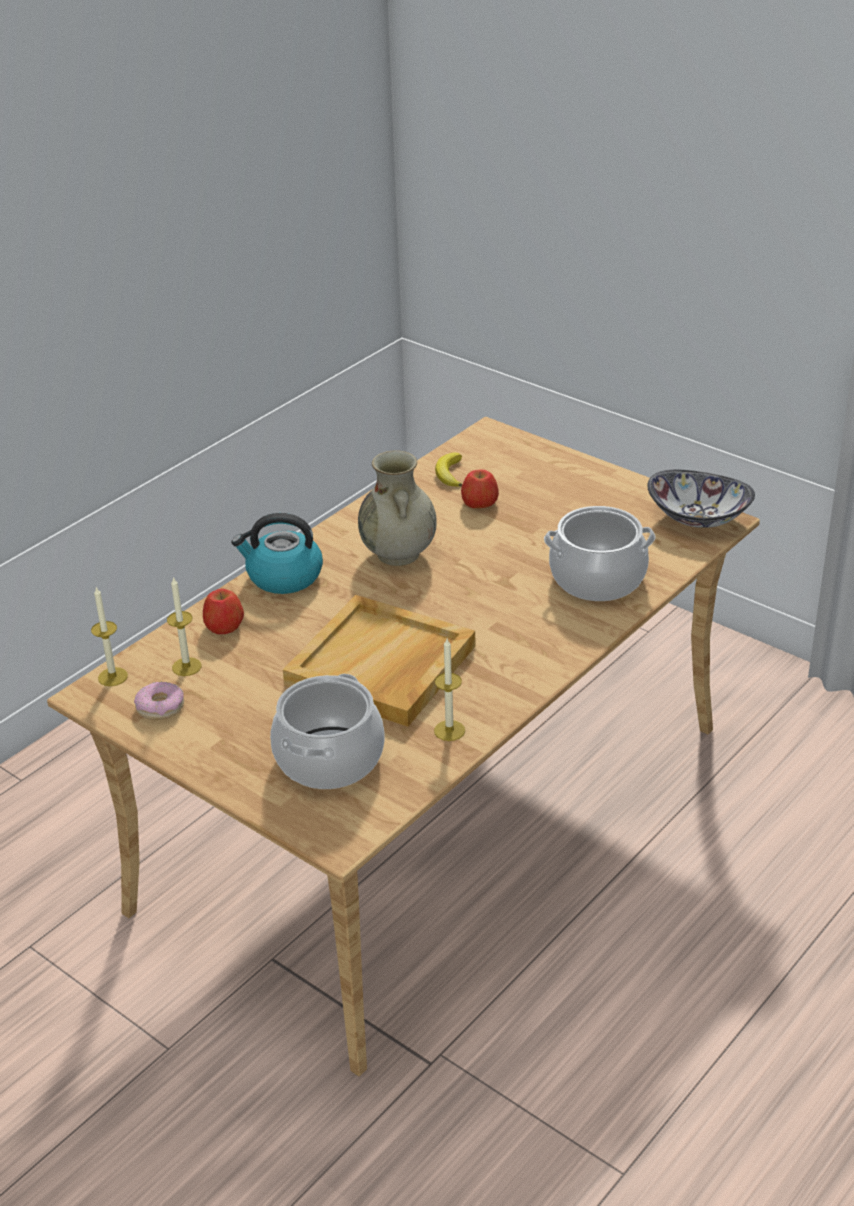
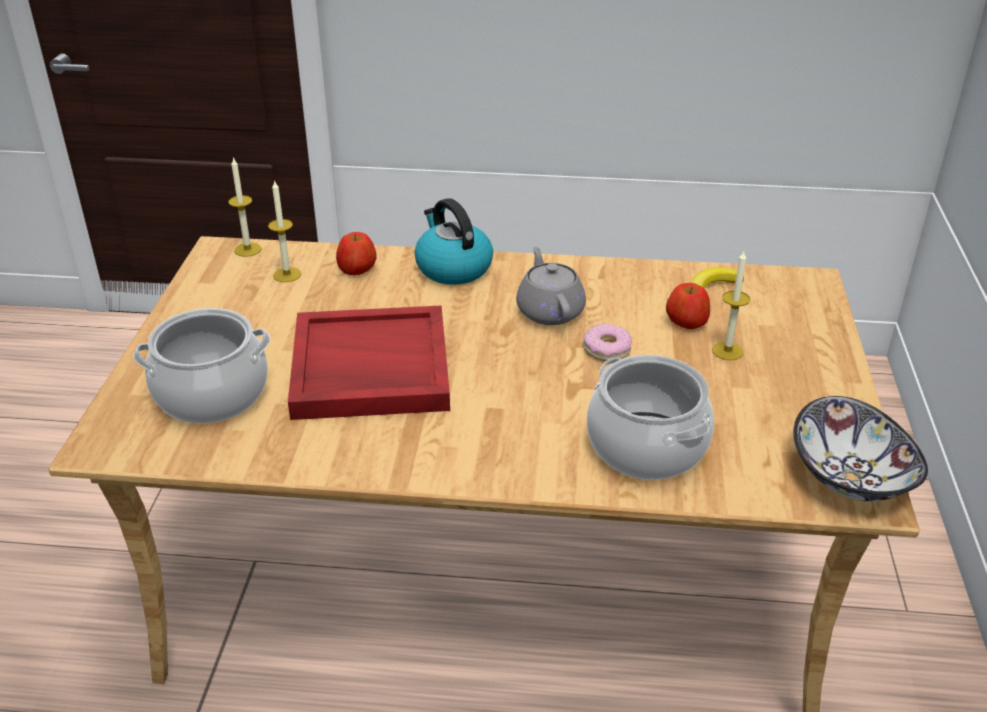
camera: 55 degrees right, 0 degrees up
(160, 707) = (224, 285): donut -> donut (606, 349)
(381, 666) = (369, 369): beige tray -> red tray
(399, 554) = (549, 311): beige vase -> grey teapot
(449, 730) = (302, 447): candle -> candle (727, 351)

